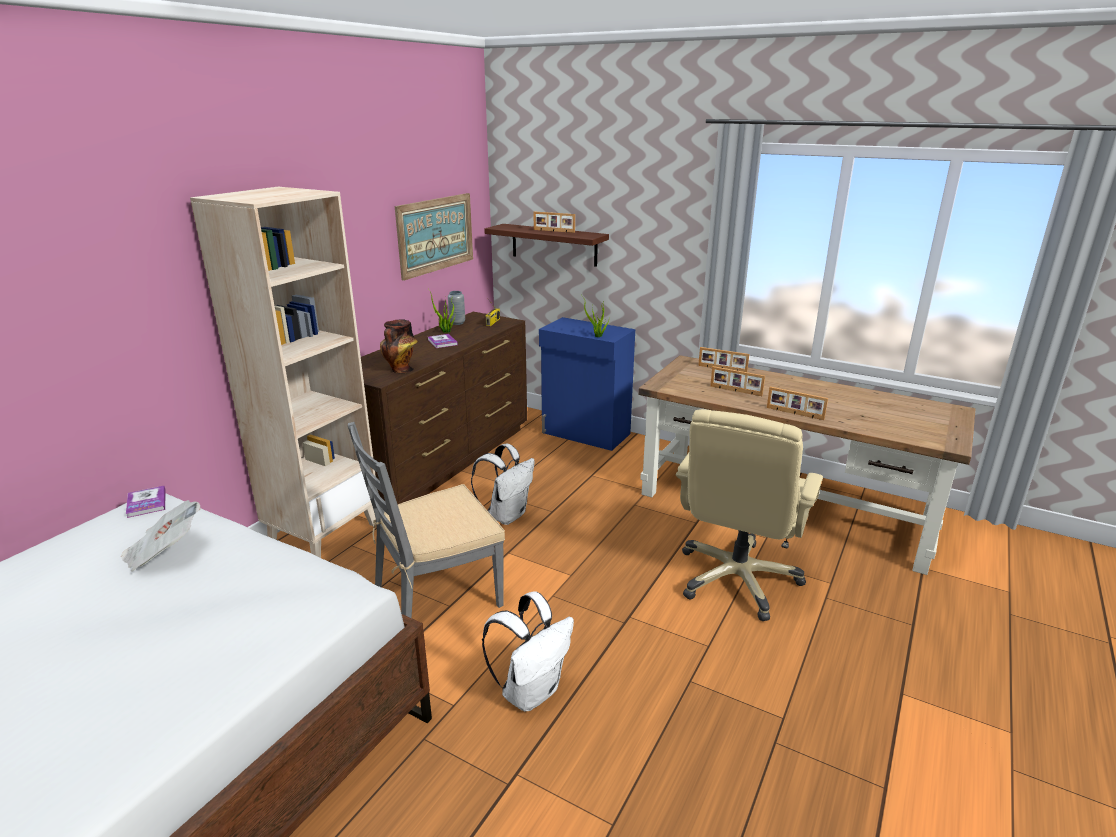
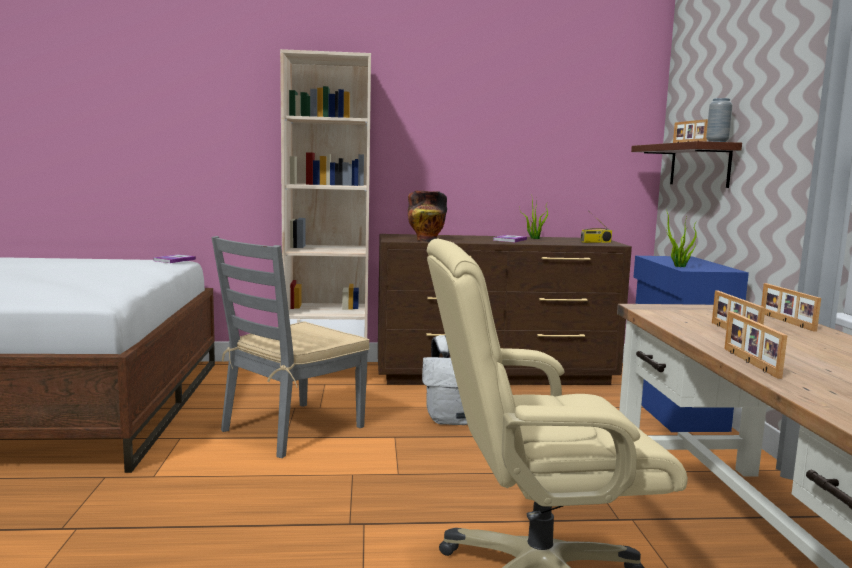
camera: 55 degrees right, 15 degrees down
(164, 552) = (117, 270): newspaper -> none
(435, 234) = (563, 143): picture -> none
(436, 597) = (292, 429): grey chair -> grey chair turned 75 degrees counterclockwise
(457, 323) = (564, 238): grey vase -> grey vase (717, 142)
(531, 691) = (195, 504): white backpack -> none

